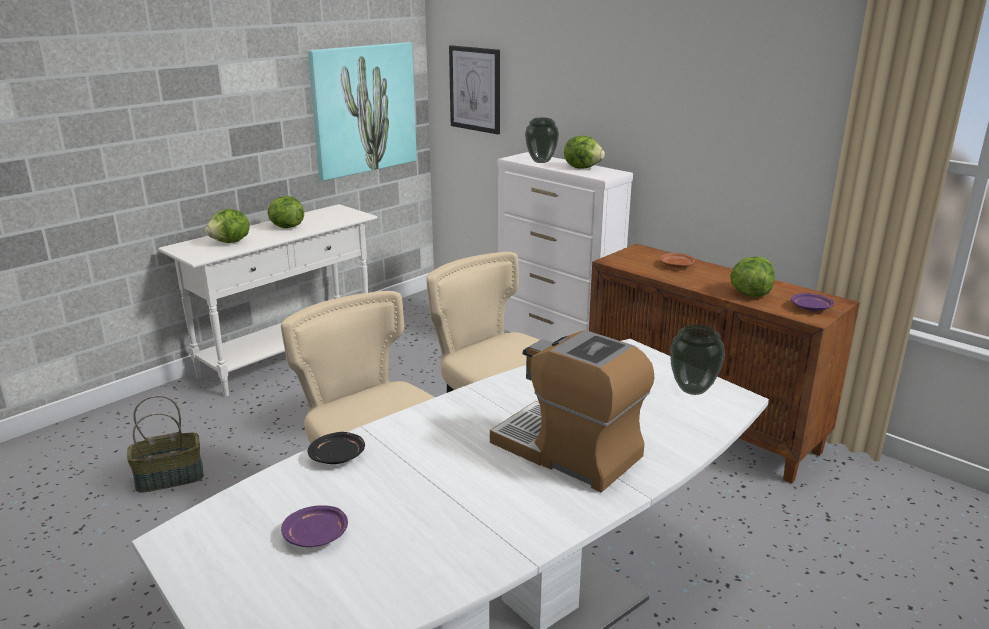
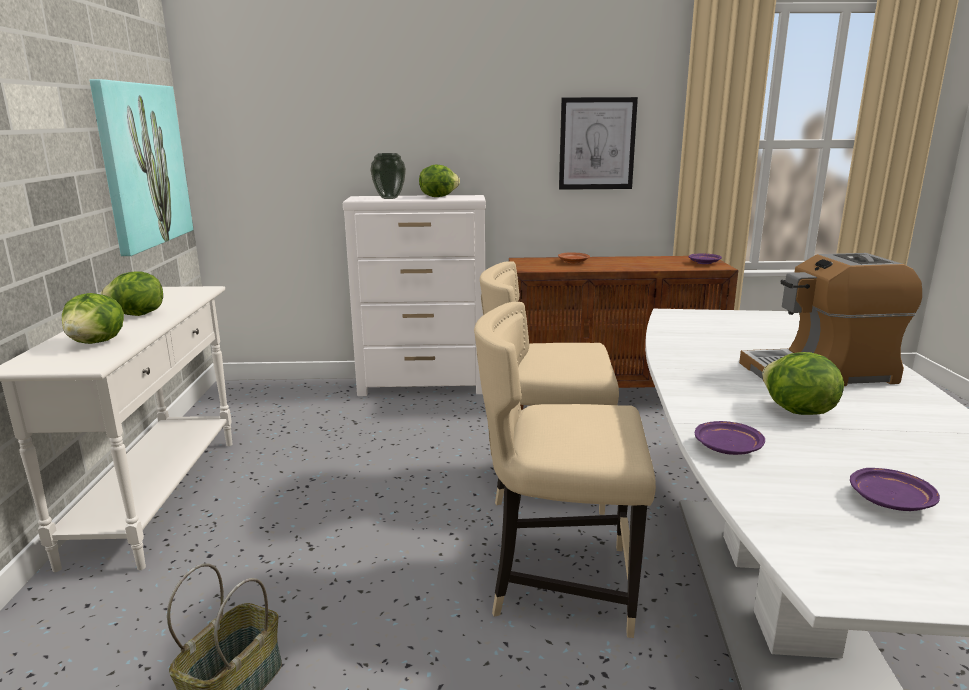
camera: 45 degrees left, 5 degrees down
(338, 456) = (727, 448): black plate -> purple plate
(475, 89) = (263, 138): picture -> picture (597, 144)
(691, 390) = (765, 320): vase -> none
(750, 294) = (657, 265): lettuce -> lettuce (796, 411)

